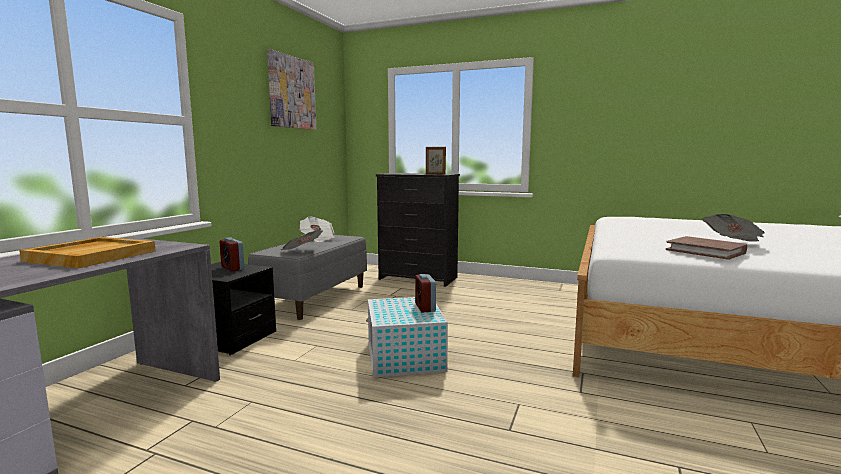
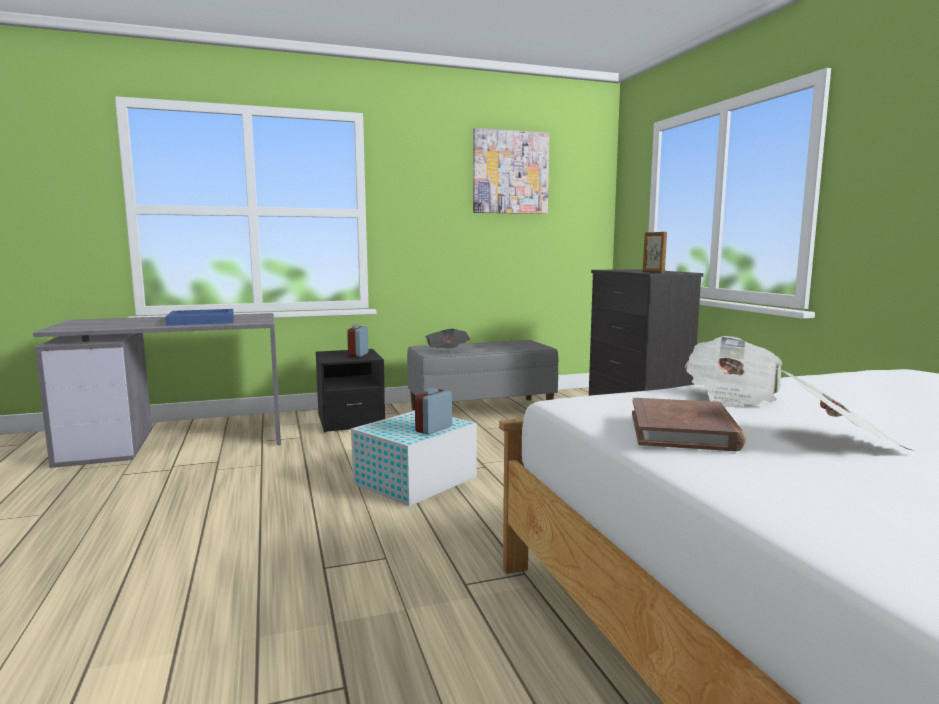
camera: 50 degrees right, 0 degrees up
(92, 256) = (202, 320): beige tray -> blue tray
(317, 239) = (505, 343): newspaper -> newspaper (730, 396)

